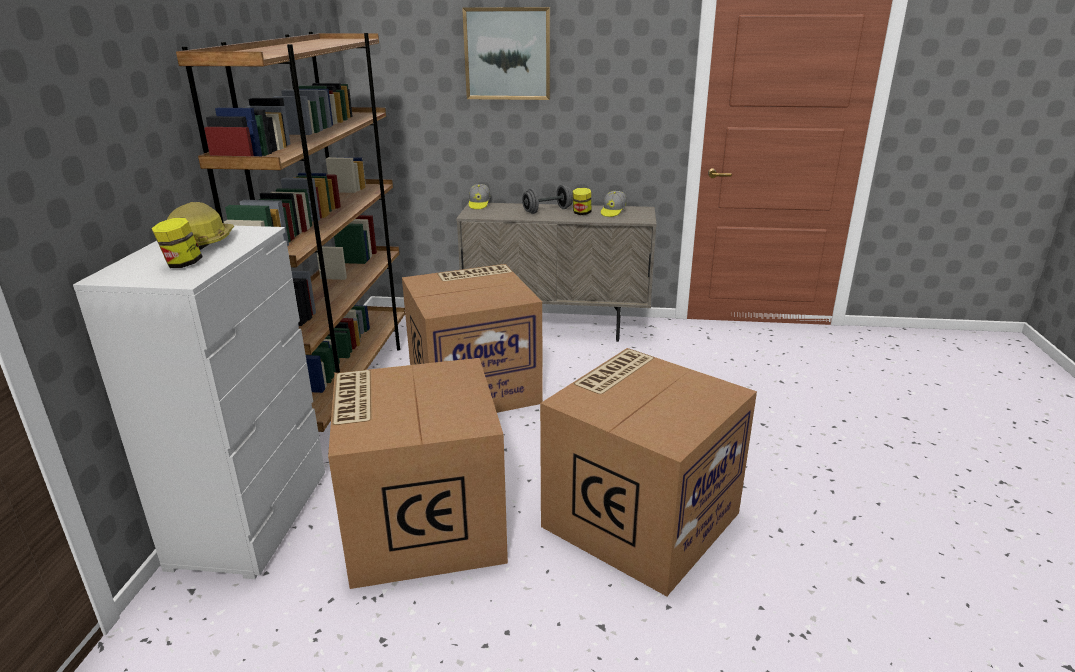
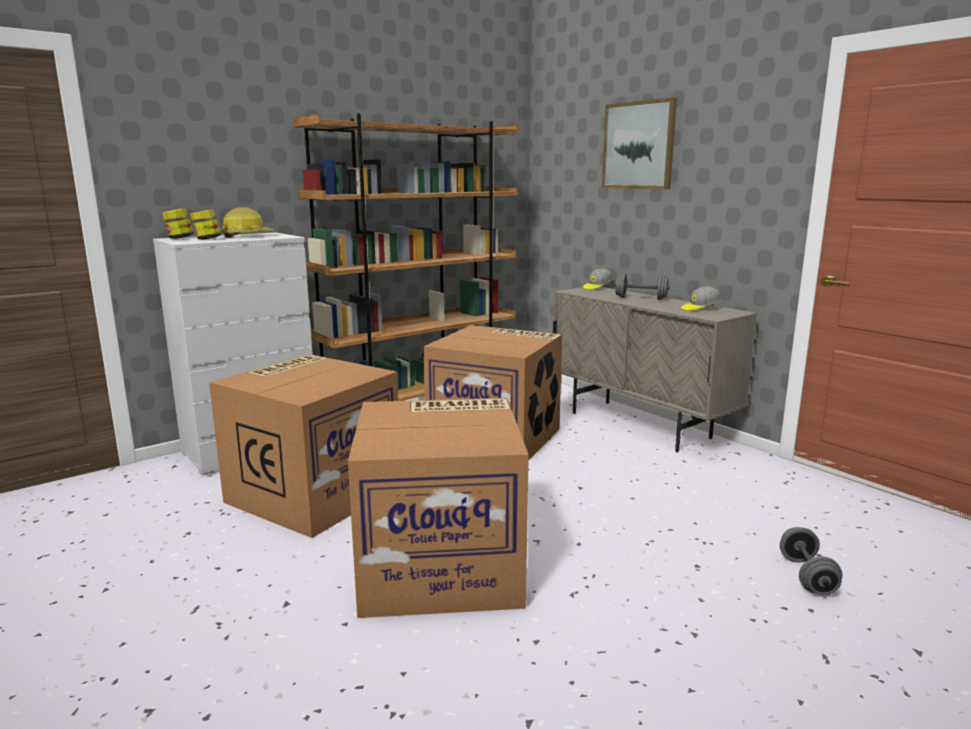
camera: 45 degrees right, 10 degrees down
(581, 213) = (666, 304): jar -> jar (179, 238)
(812, 400) = (807, 576): none -> grey dumbbell

